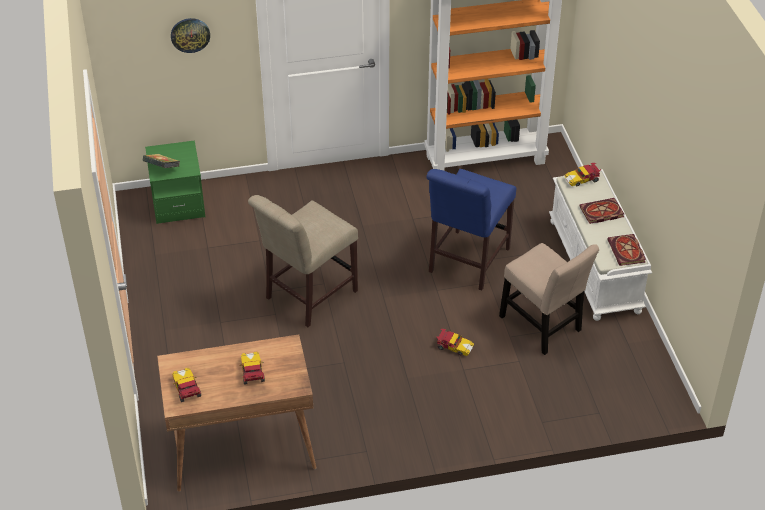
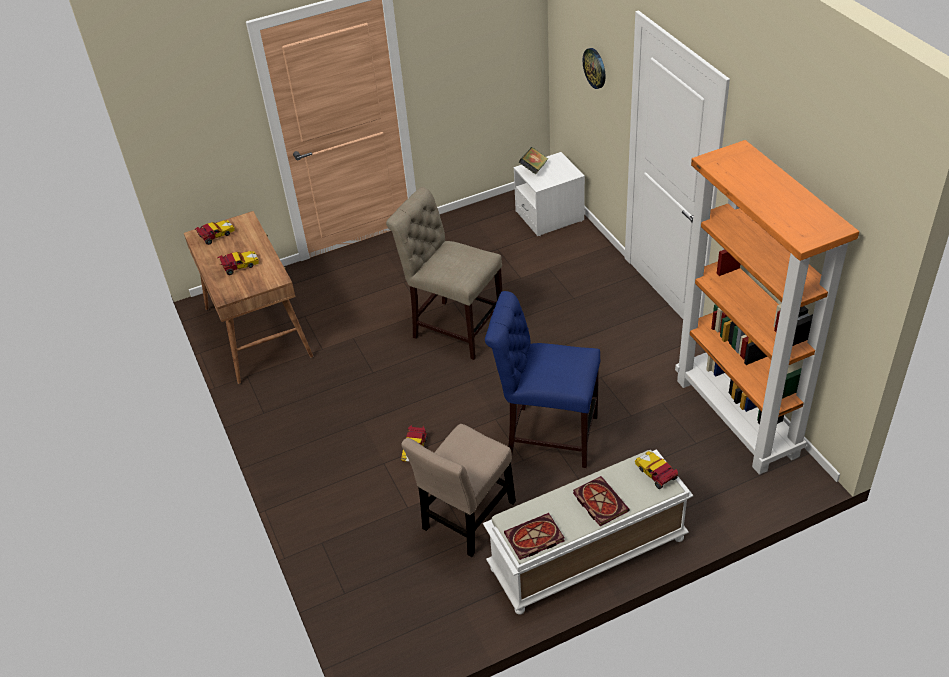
camera: 80 degrees right, 0 degrees up
(178, 203) = (549, 216): green nightstand -> white nightstand

